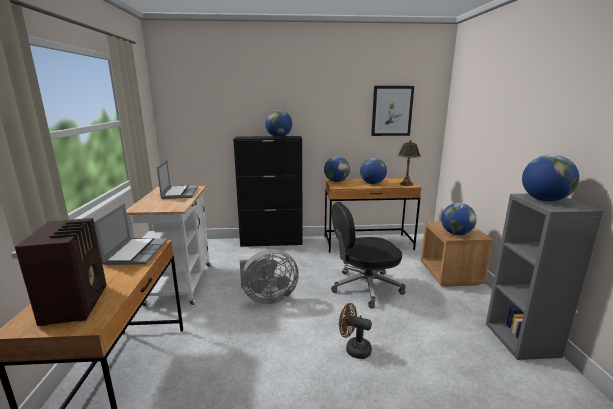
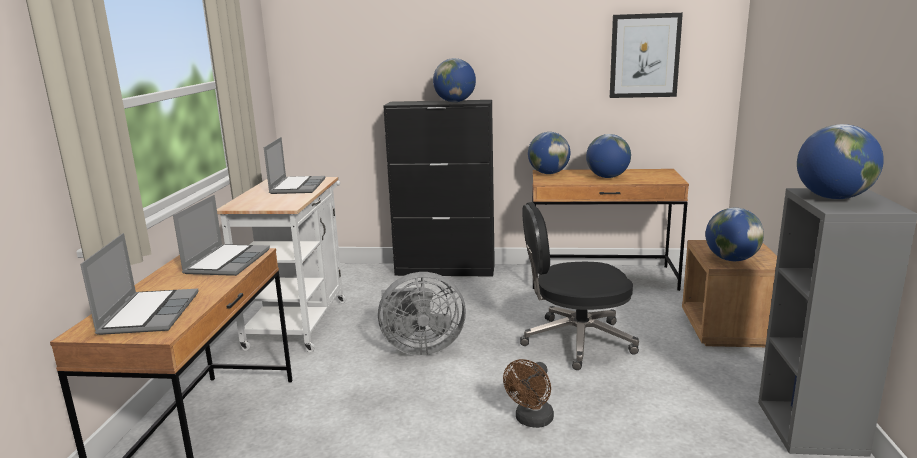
camera: 10 degrees right, 0 degrees up
(77, 303) = (149, 313): radio -> laptop
(354, 349) = (531, 421): brown fan -> brown fan turned 90 degrees counterclockwise
(406, 184) = (665, 178): table lamp -> none

